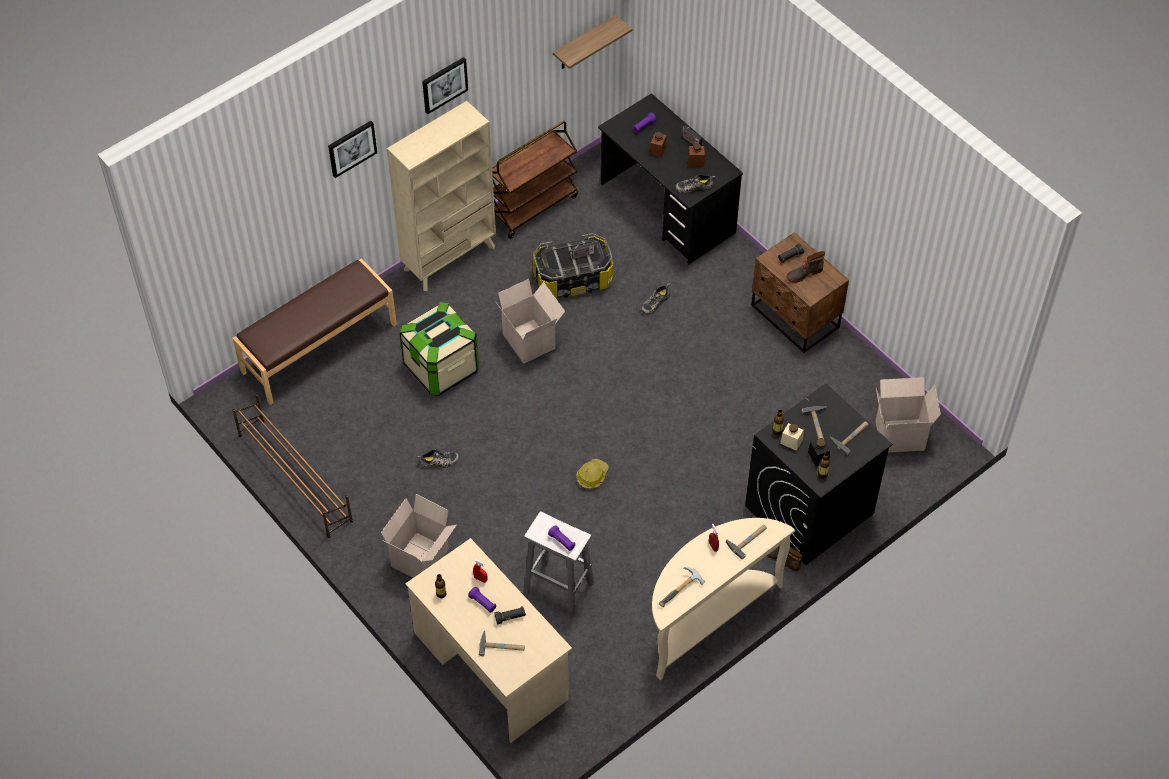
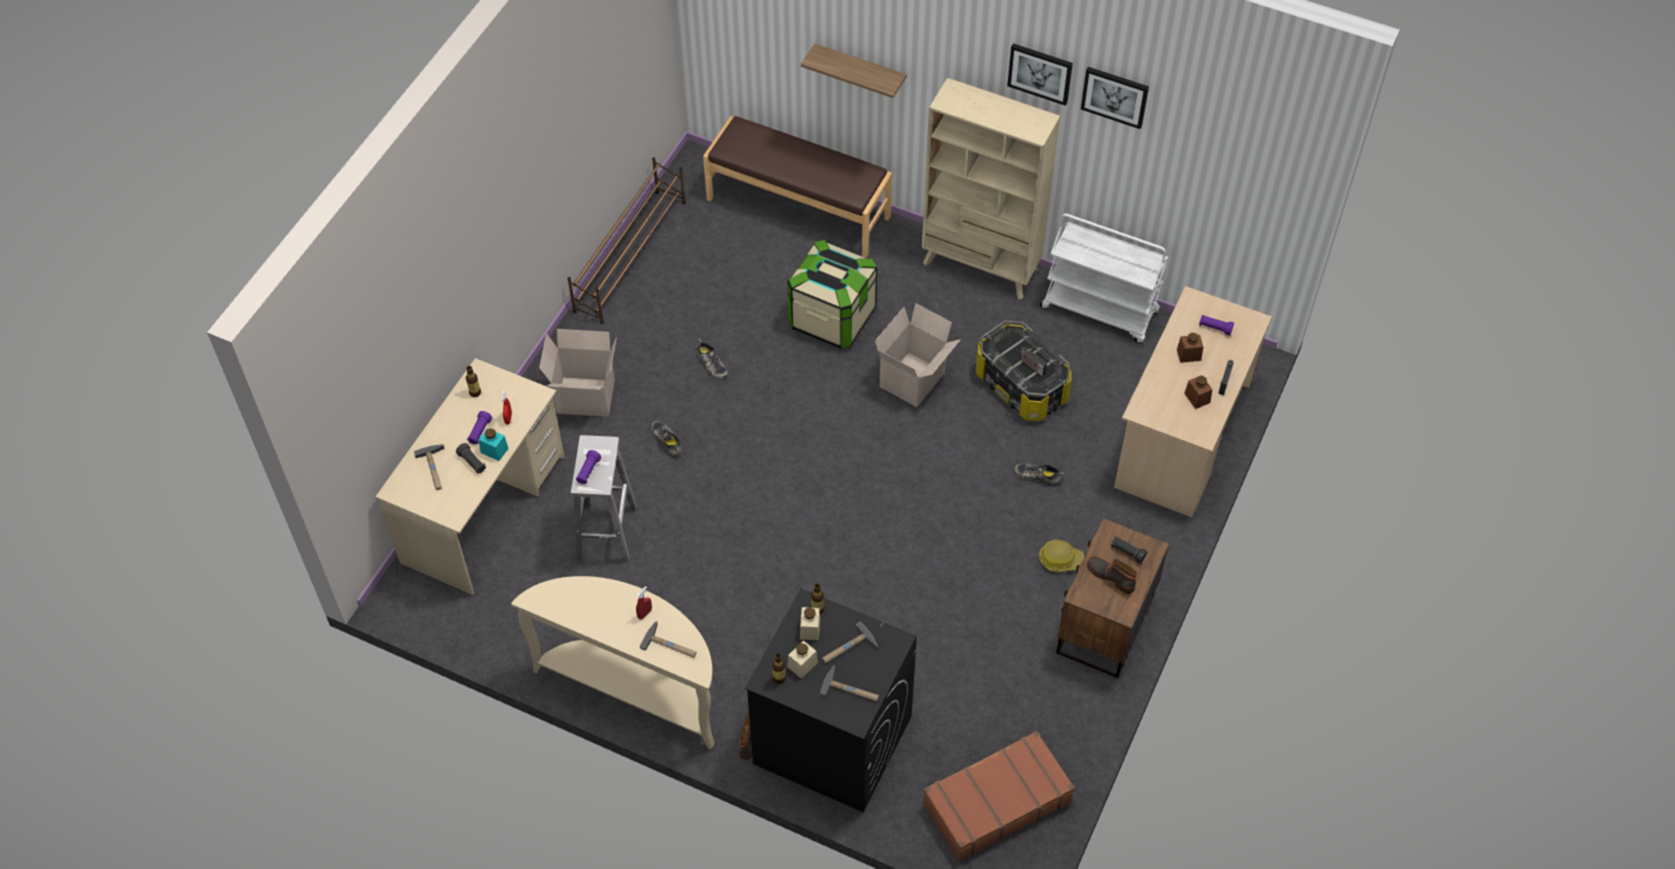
camera: 65 degrees right, 0 degrees up
(351, 148) = (909, 40): picture -> picture (1115, 96)
(506, 598) = (494, 450): none -> turquoise jar
(533, 206) = (1100, 310): brown cart -> white cart
(584, 44) = (1242, 195): shelf -> shelf (860, 72)
(592, 476) = (765, 507): hard hat -> hard hat (1060, 559)
(667, 209) = (1182, 436): black desk -> beige desk
(682, 591) = (570, 605): hammer -> none
(694, 186) = (1157, 410): shoe -> shoe (668, 441)
(818, 456) = (802, 665): black jar -> beige jar
(900, 434) = (996, 802): cardboard box -> brown suitcase

